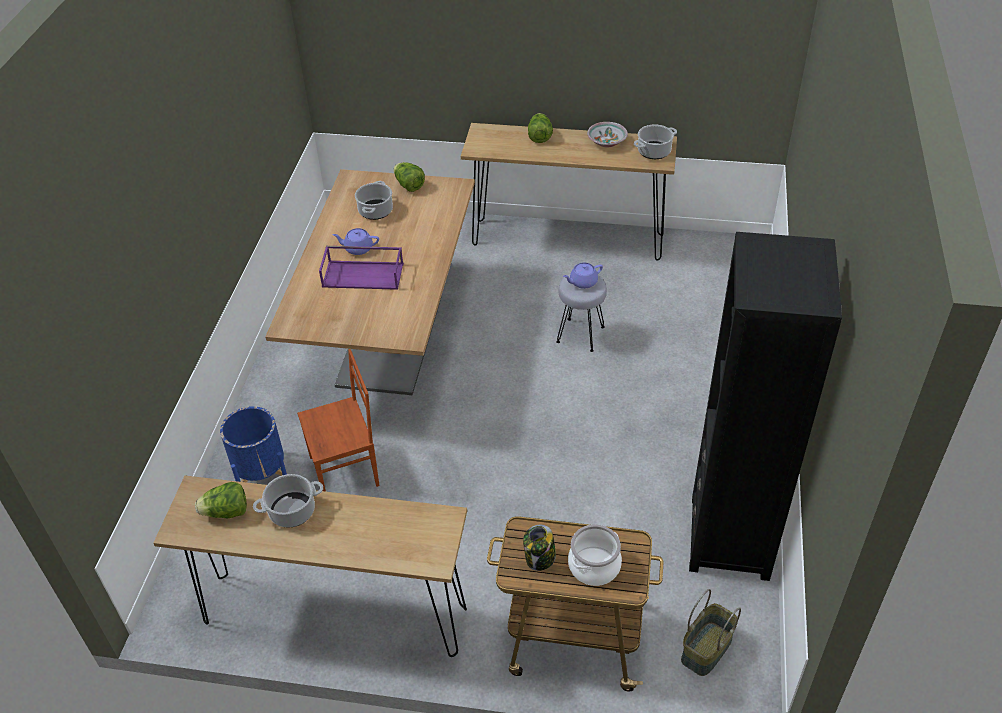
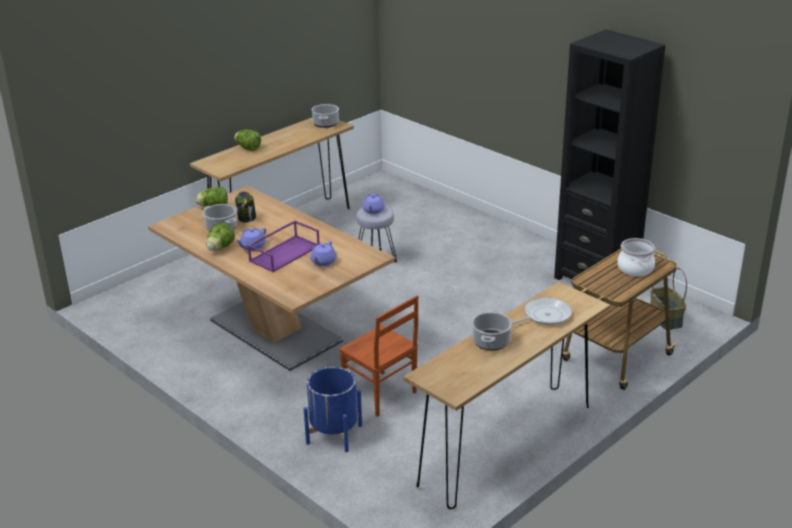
camera: 55 degrees left, 15 degrees down
(226, 512) = (462, 368): lettuce -> lettuce (220, 248)
(346, 471) = (380, 395): brown chair -> brown chair turned 120 degrees clockwise
(369, 308) = (323, 262): none -> purple teapot
(378, 530) = (544, 316): none -> frying pan
(540, 558) = (612, 282): jar -> jar (247, 218)
(606, 142) = (292, 132): bowl -> none

